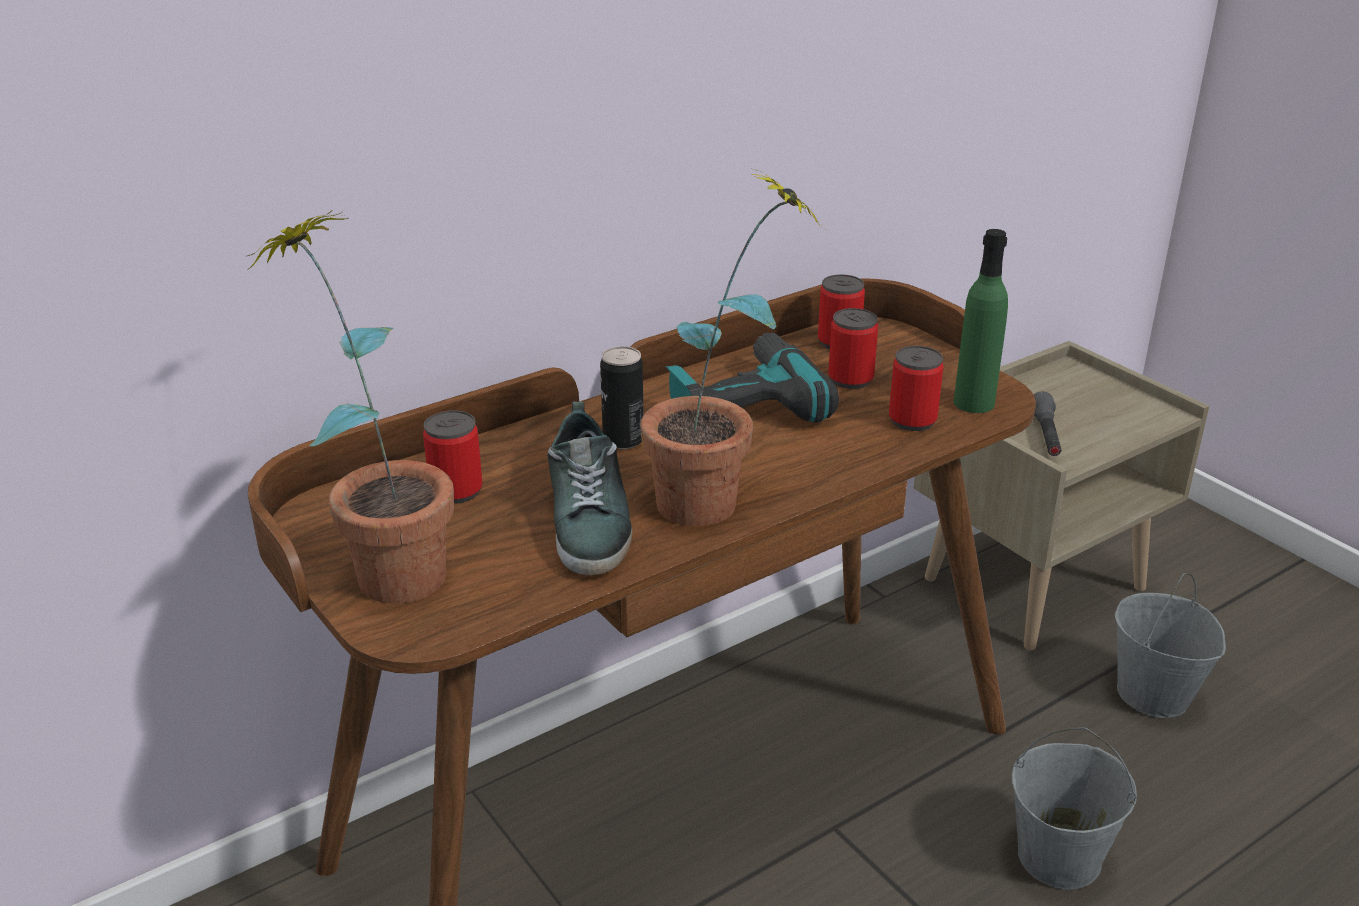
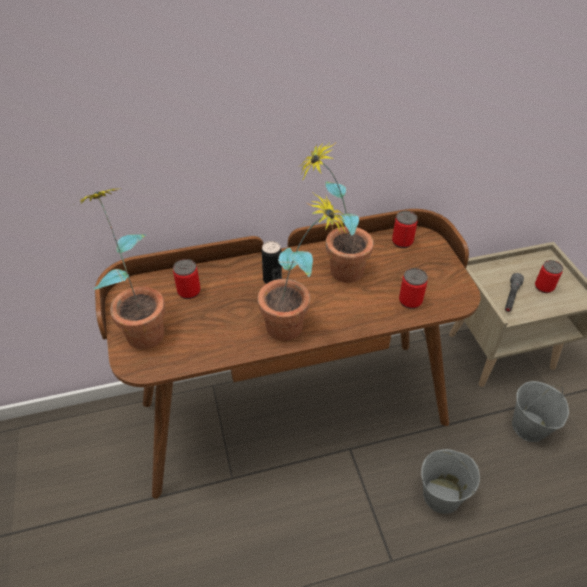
camera: 20 degrees right, 15 degrees up
(590, 520) = (235, 324): shoe -> none
(741, 404) = (335, 271): power drill -> potted plant
(850, 379) = (395, 267): can -> can (544, 287)
(974, 403) = (446, 297): green bottle -> none

